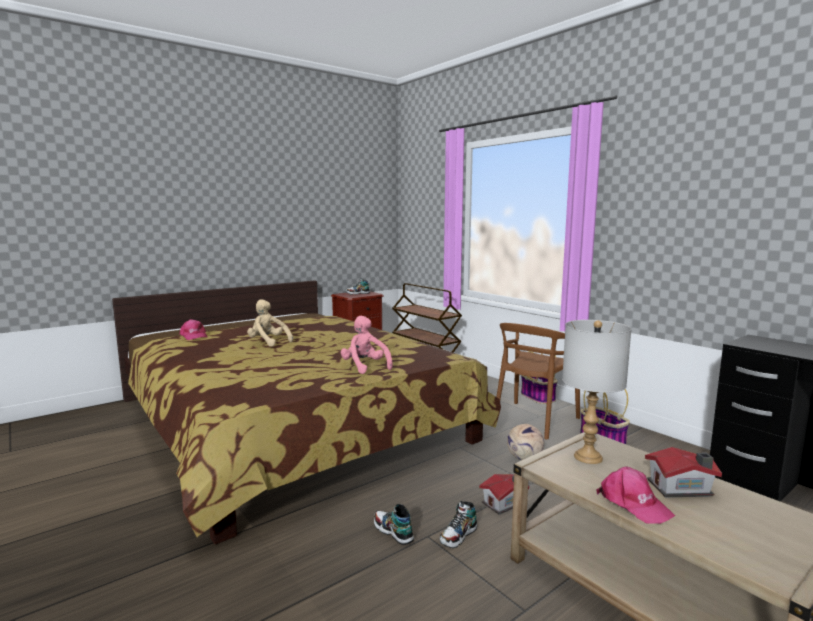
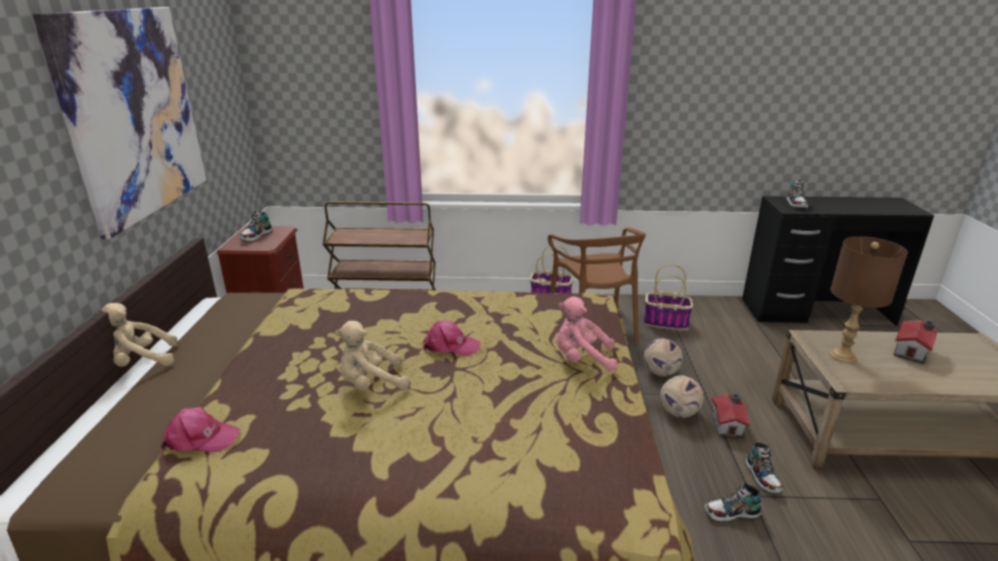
camera: 50 degrees left, 15 degrees up
(239, 319) = (141, 362): none -> beige plush toy
(289, 207) = (133, 114): none -> picture
(483, 479) = (678, 413): none -> football
(588, 457) = (842, 356): grey table lamp -> brown table lamp
(633, 503) = (929, 380): pink cap -> pink cap (450, 346)
(768, 344) = (796, 204): none -> shoe

